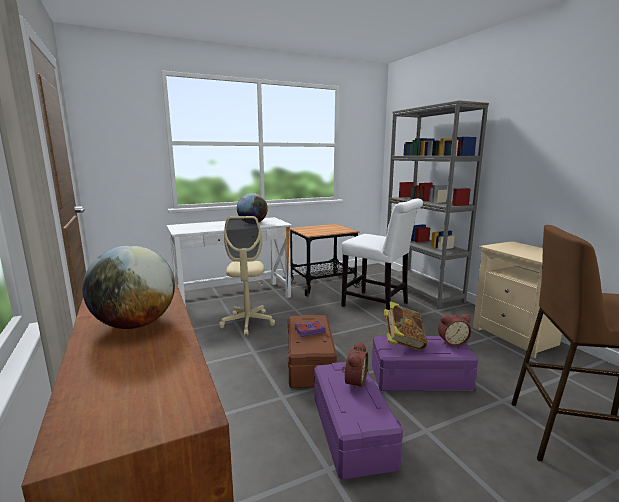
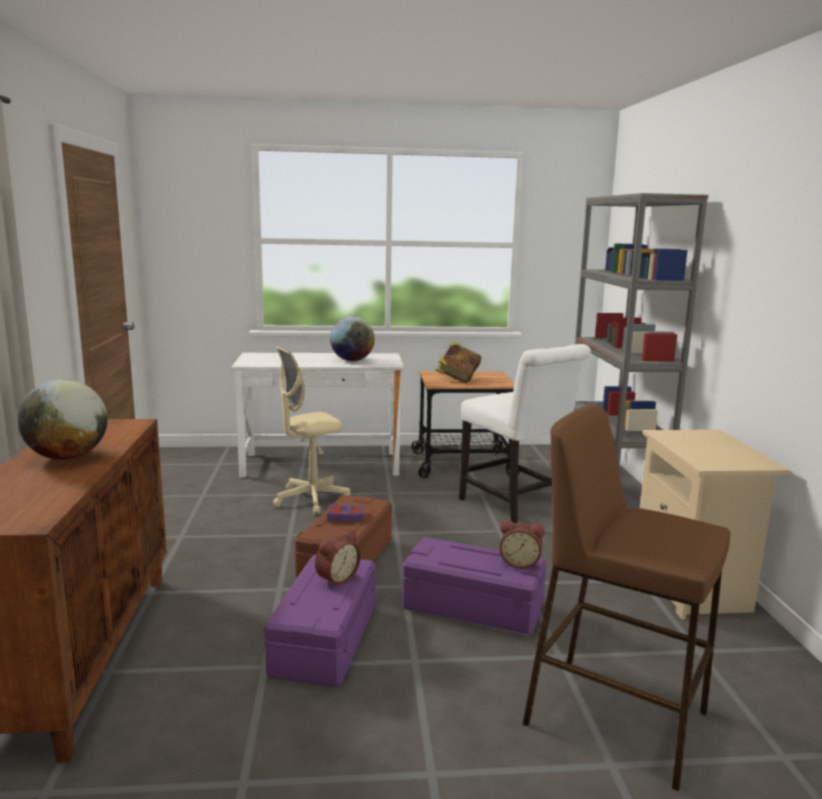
camera: 20 degrees right, 0 degrees up
(247, 323) = (311, 500): beige office chair -> beige office chair turned 45 degrees clockwise
(403, 343) = (450, 551): book -> book (458, 379)

